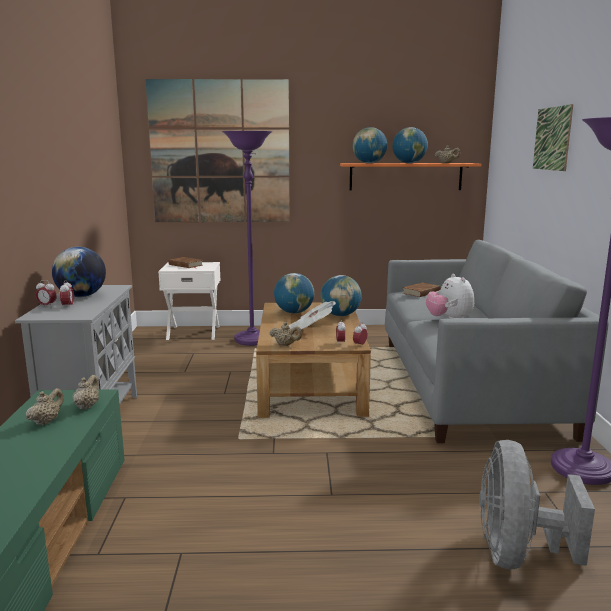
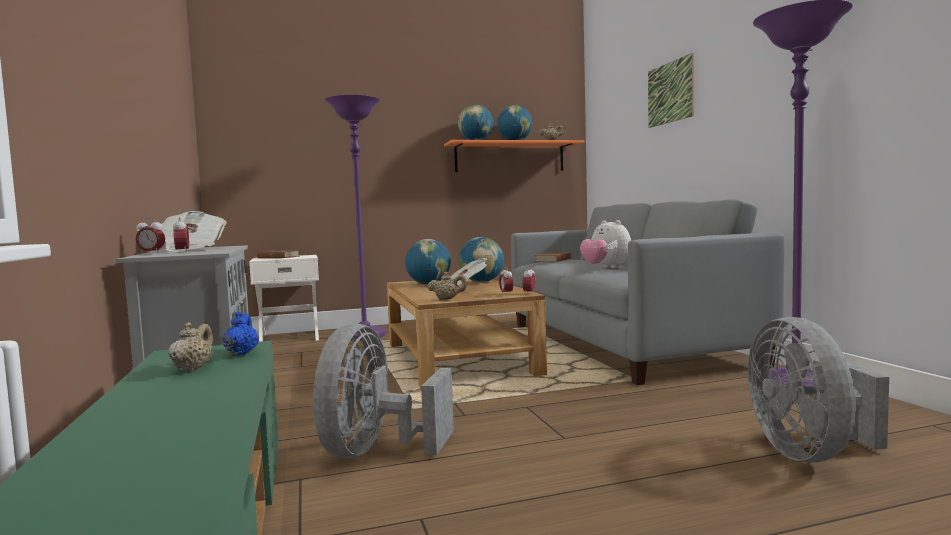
camera: 15 degrees left, 10 degrees down
(81, 296) = (191, 249): globe -> newspaper
(87, 406) = (242, 354): beige teapot -> blue teapot
(187, 480) = (375, 451): none -> grey fan
(220, 152) = (314, 132): picture -> none

